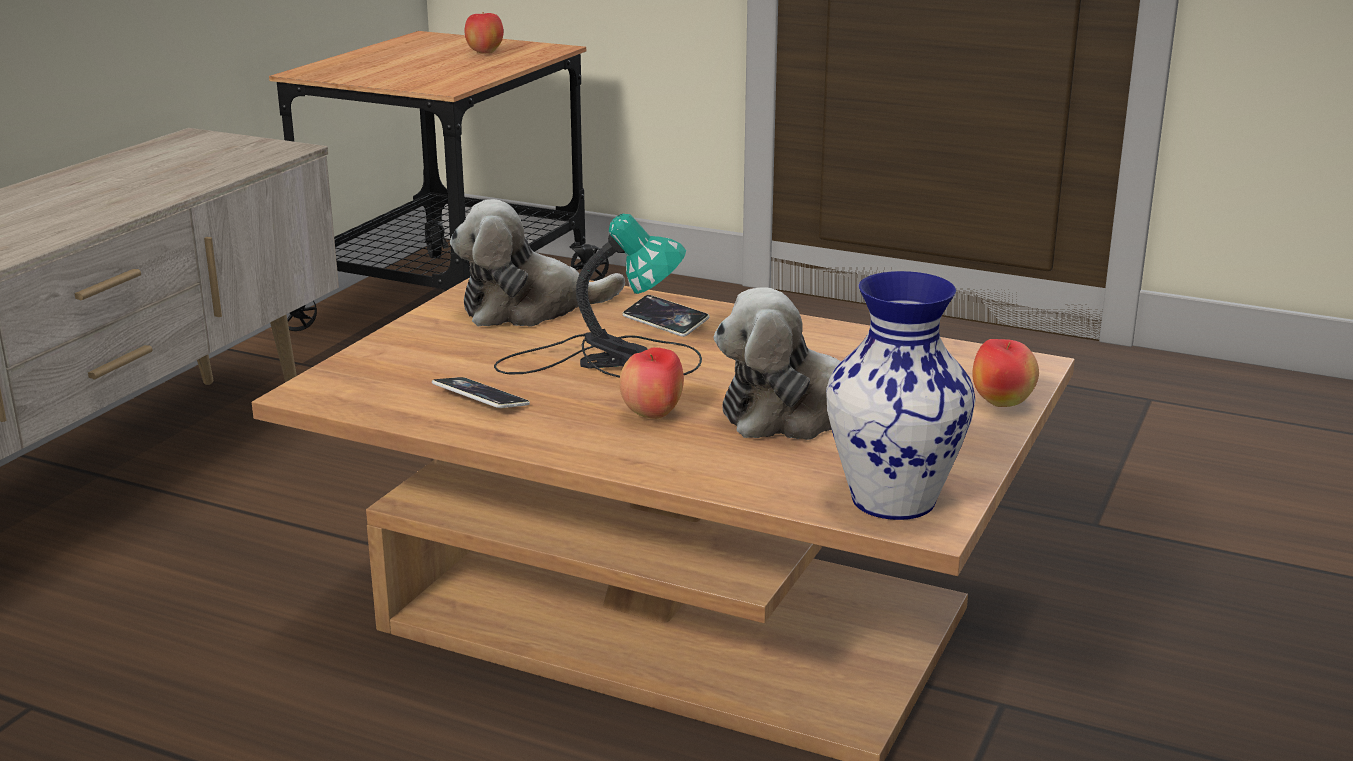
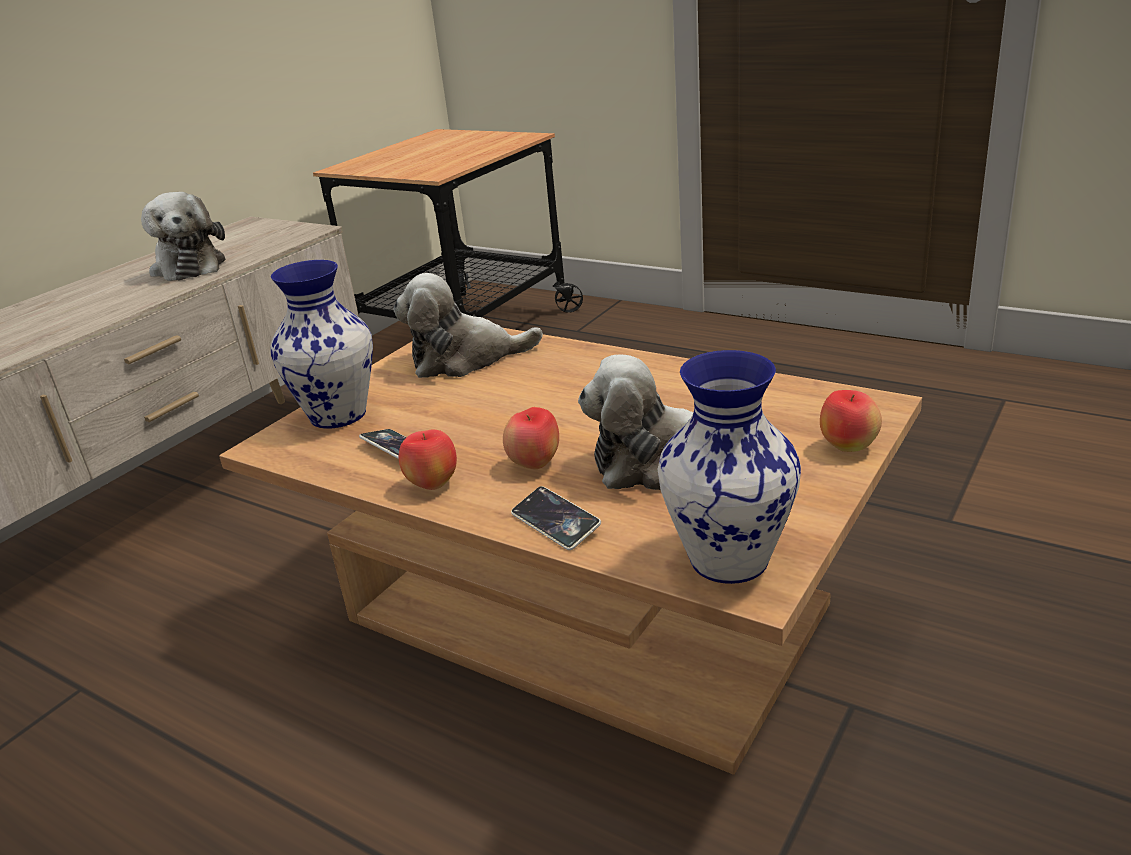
camera: 10 degrees right, 5 degrees up
(137, 184) = (189, 266): none -> plush toy
(390, 364) = (338, 416): none -> vase
(485, 52) = (477, 143): apple -> apple (433, 485)
(607, 360) = (512, 408): table lamp -> none
(665, 321) = (570, 368): phone -> phone (555, 523)

